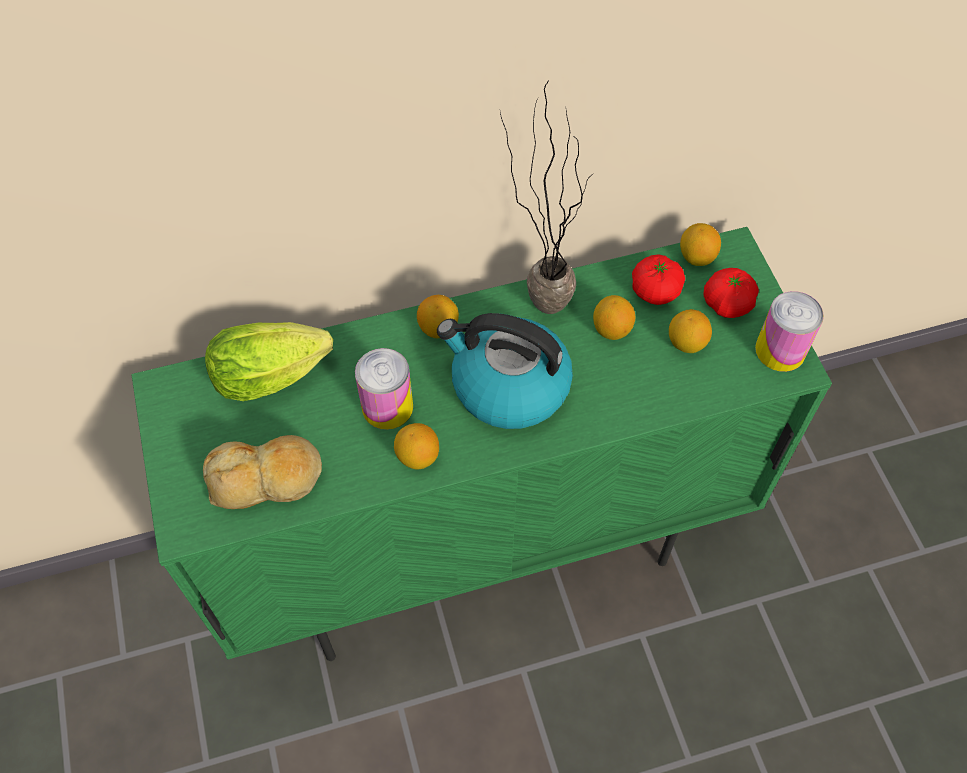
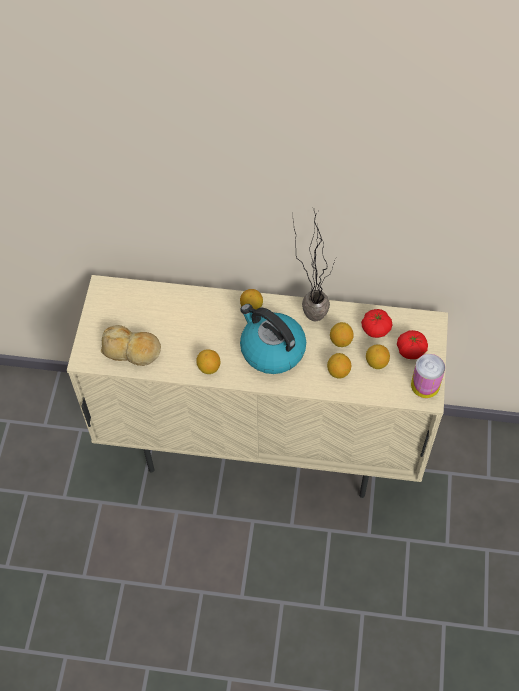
camera: 25 degrees right, 0 degrees up
(277, 374) = (160, 301): lettuce -> none
(387, 407) = (206, 337): can -> none
(482, 547) = (262, 445): green cabinet -> beige cabinet
(696, 257) = (409, 319): lemon -> lemon (338, 372)

